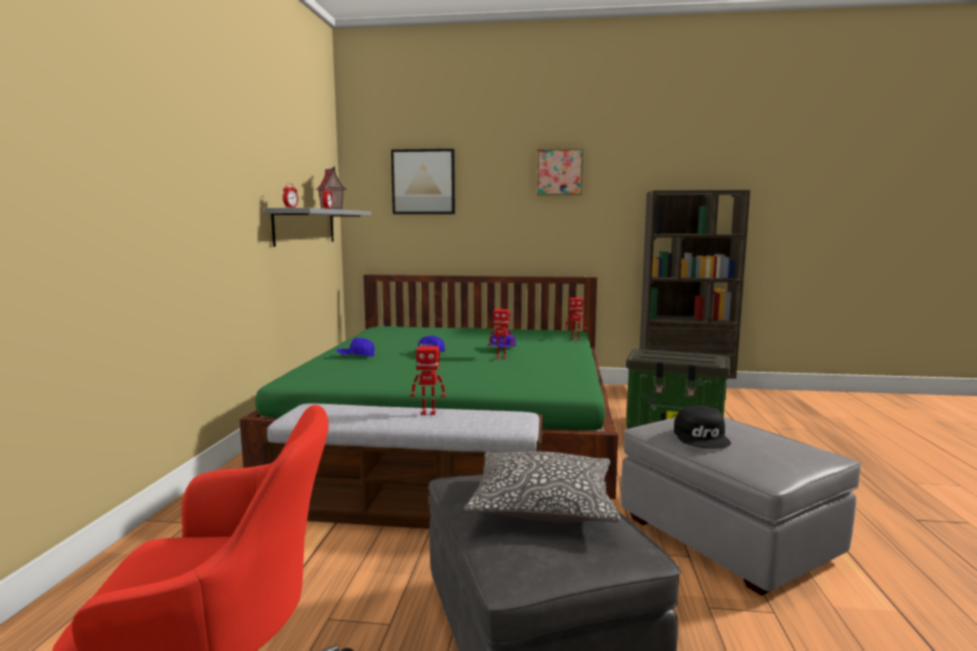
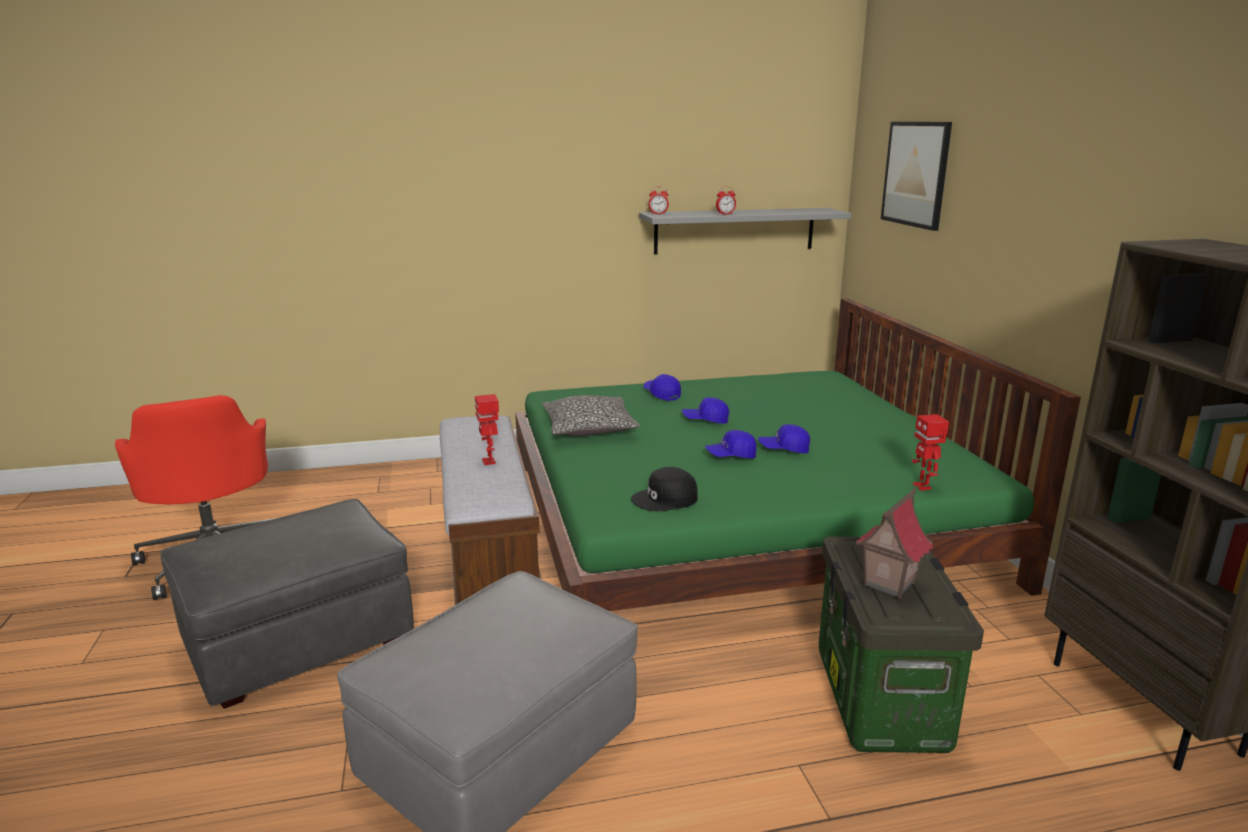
camera: 70 degrees right, 10 degrees up
(331, 209) = (768, 211): toy house -> toy house (888, 583)
(501, 357) = (731, 456): toy robot -> blue cap
(543, 504) = (292, 542): pillow -> pillow (589, 428)
(559, 172) = (1072, 174): picture -> none
(702, 437) = (486, 614): black cap -> black cap (665, 499)

